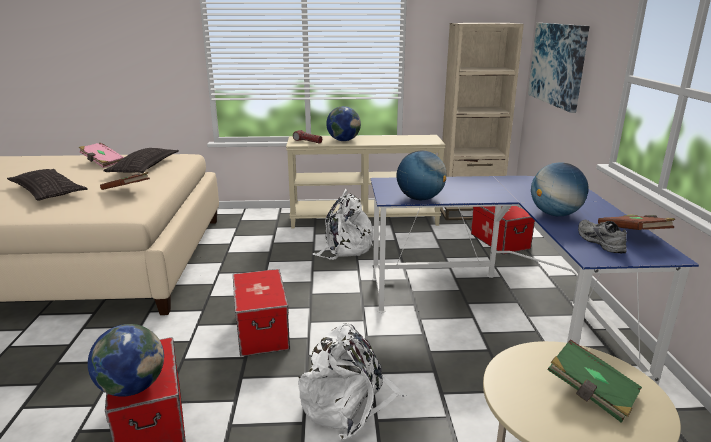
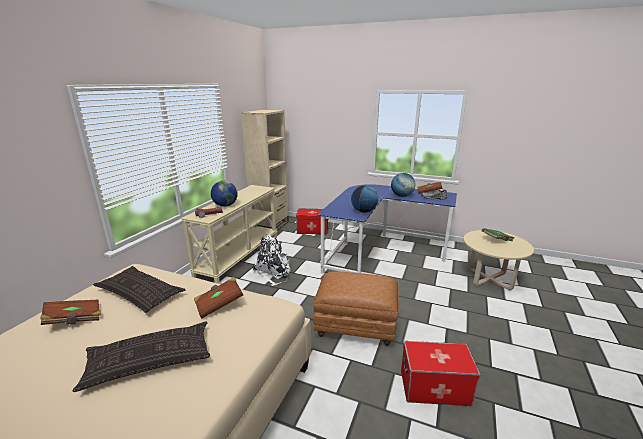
camera: 65 degrees left, 0 degrees up
(102, 162) = (74, 320): pink book -> brown book
(132, 387) = (458, 361): globe -> none
(262, 331) = (356, 326): storage box -> brown ottoman
(348, 403) = (435, 311): white backpack -> none
(557, 64) = (306, 130): picture -> none

